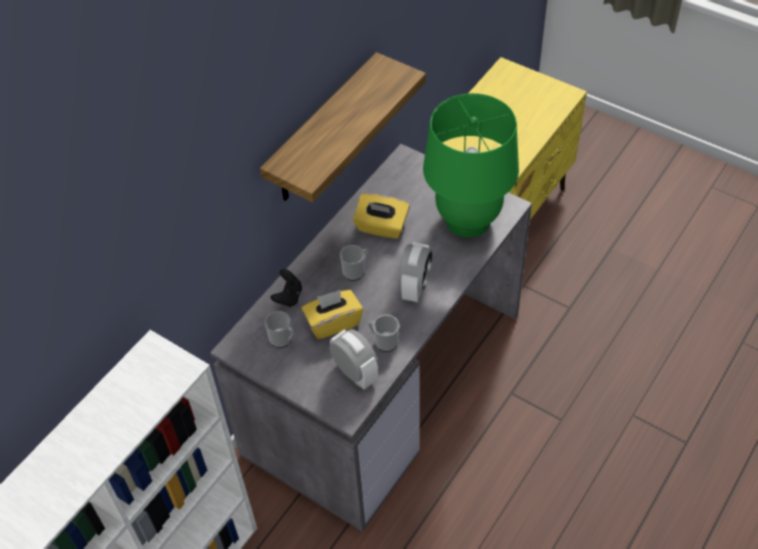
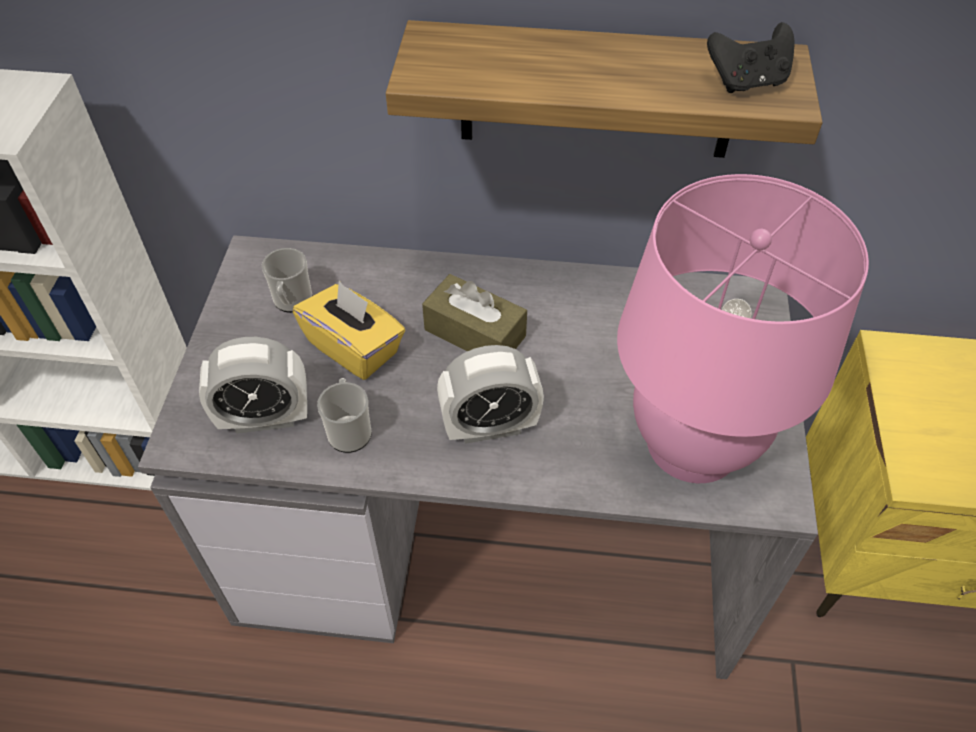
camera: 60 degrees right, 0 degrees up
(288, 296) = (376, 275): black game controller -> black game controller (747, 82)
(355, 373) = (265, 418): alarm clock -> alarm clock turned 60 degrees clockwise
(356, 271) = (475, 333): mug -> brown tissue box
(381, 227) = (586, 328): yellow tissue box -> none
(468, 220) = (692, 443): green table lamp -> pink table lamp

